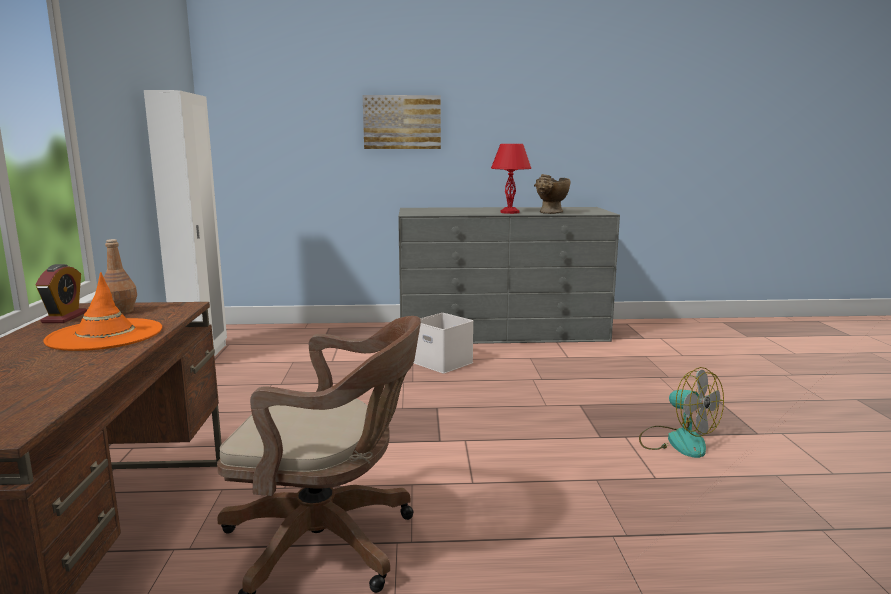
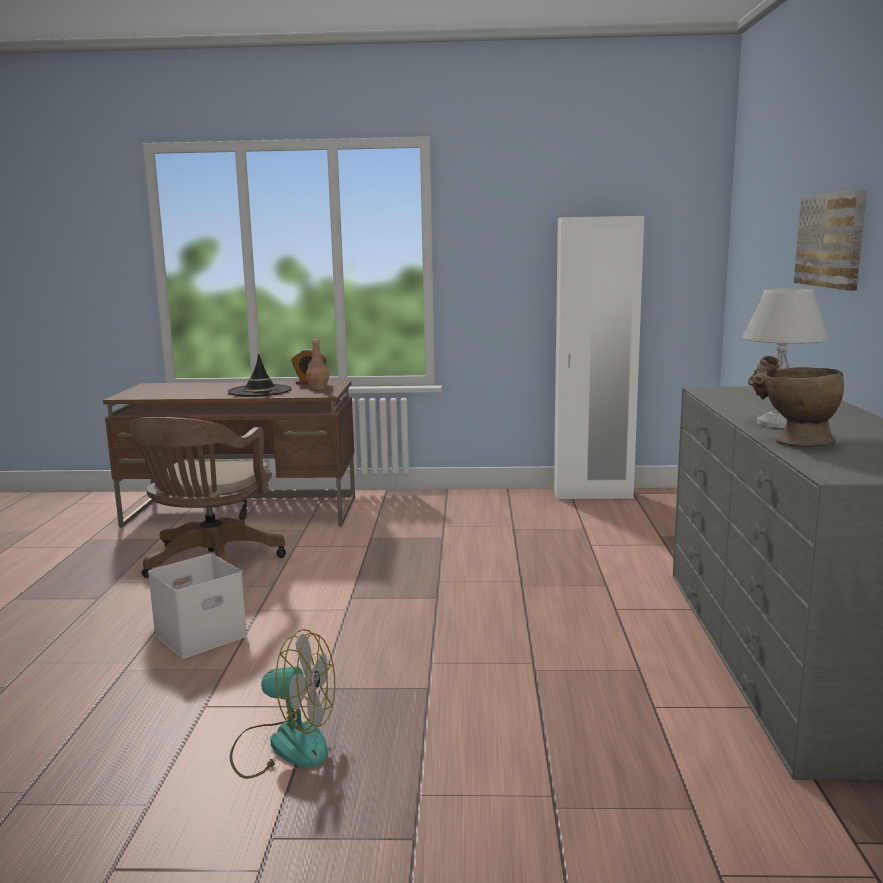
camera: 95 degrees right, 0 degrees up
(105, 335) = (260, 391): orange hat -> black hat
(441, 362) = (597, 602): white storage box -> white storage box (201, 634)
(510, 212) = (778, 424): red table lamp -> white table lamp
(677, 441) = (284, 745): fan -> fan turned 135 degrees counterclockwise

